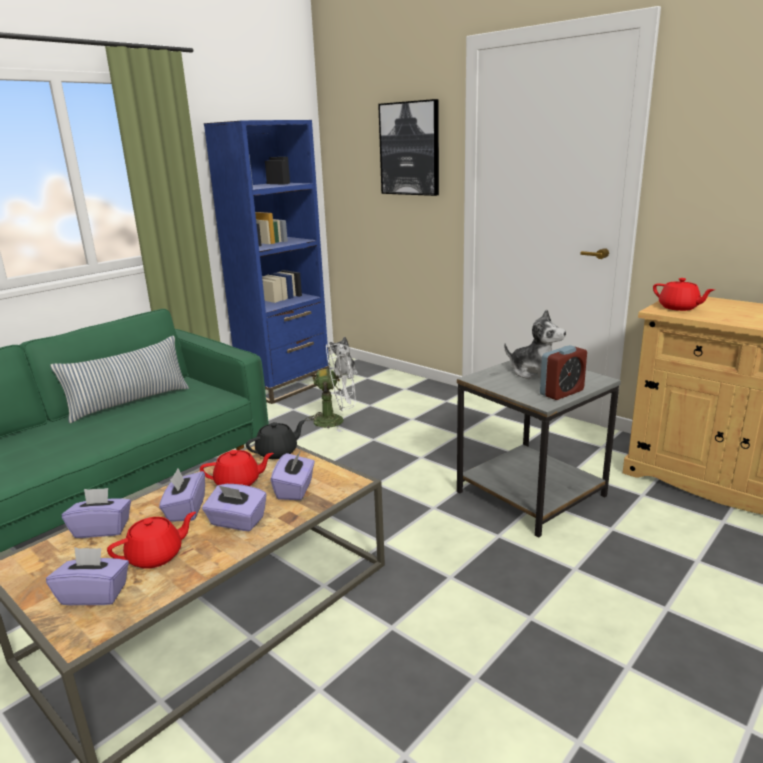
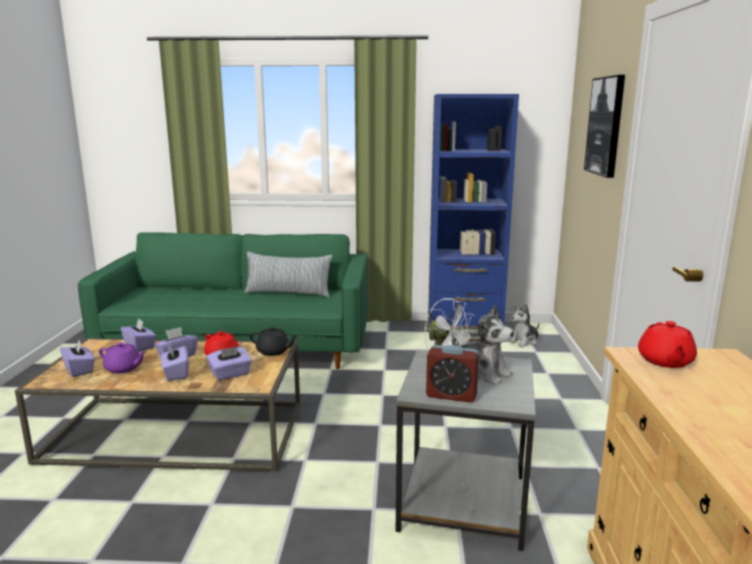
camera: 50 degrees right, 5 degrees down
(156, 556) = (124, 369): red teapot -> purple teapot
(535, 373) = (482, 373): plush toy -> plush toy turned 45 degrees counterclockwise

